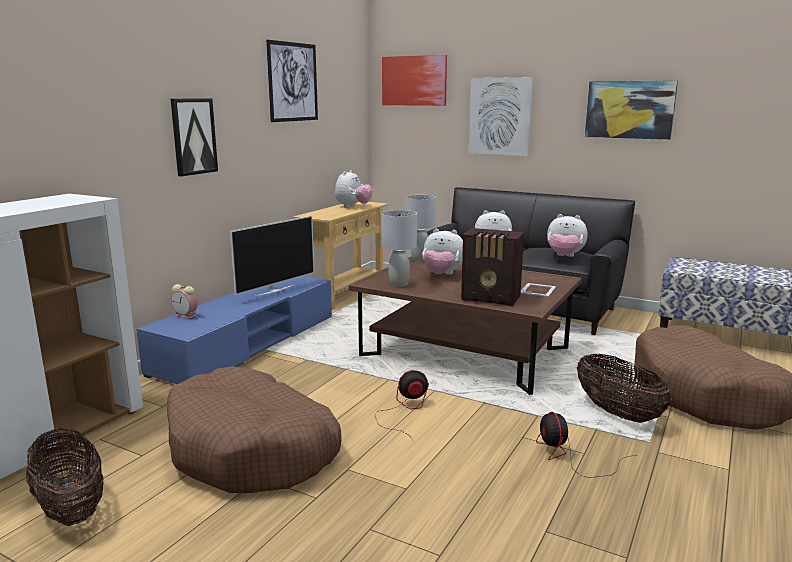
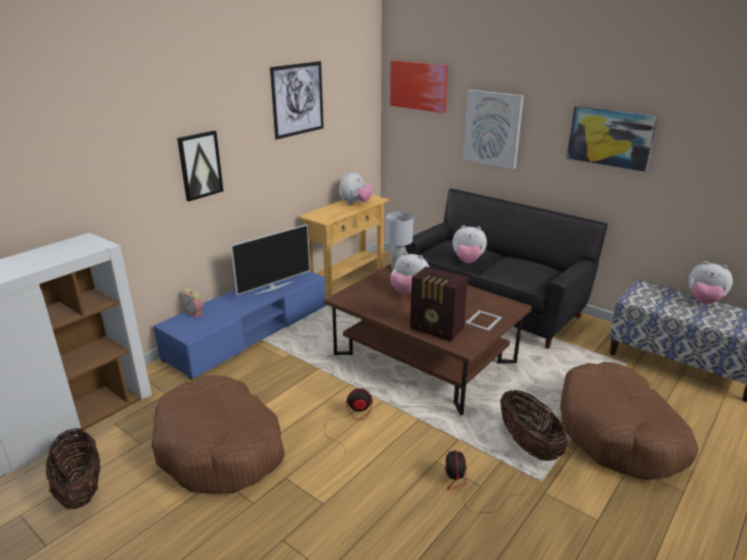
camera: 10 degrees right, 10 degrees up
(399, 284) = (367, 302): grey table lamp -> none
(564, 256) = (529, 275): plush toy -> plush toy (704, 301)

